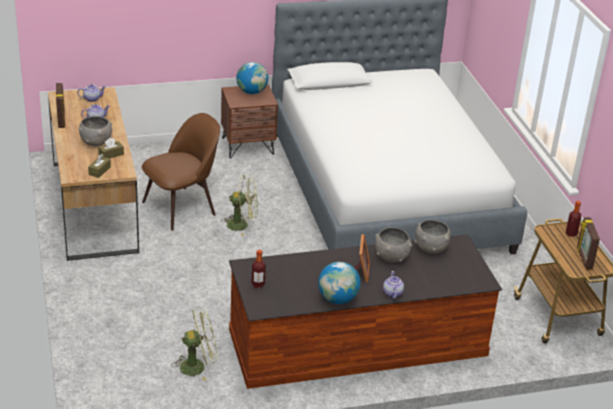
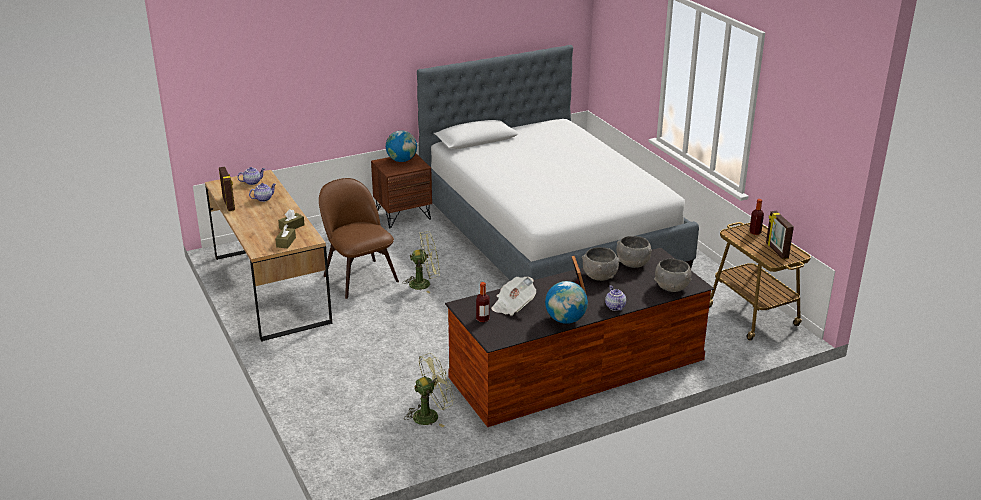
camera: 10 degrees left, 5 degrees down
(96, 142) = (272, 218): grey bowl -> grey bowl (671, 287)
(181, 207) = (359, 277): brown chair -> brown chair turned 75 degrees counterclockwise
(292, 275) = (513, 306): none -> newspaper

